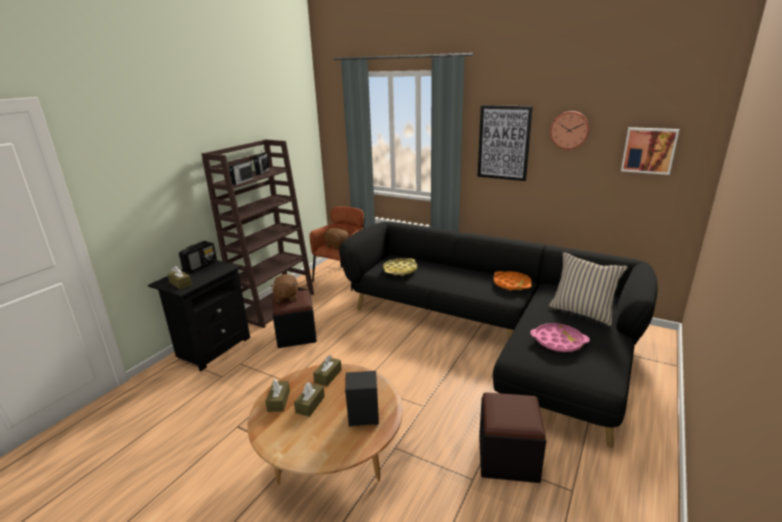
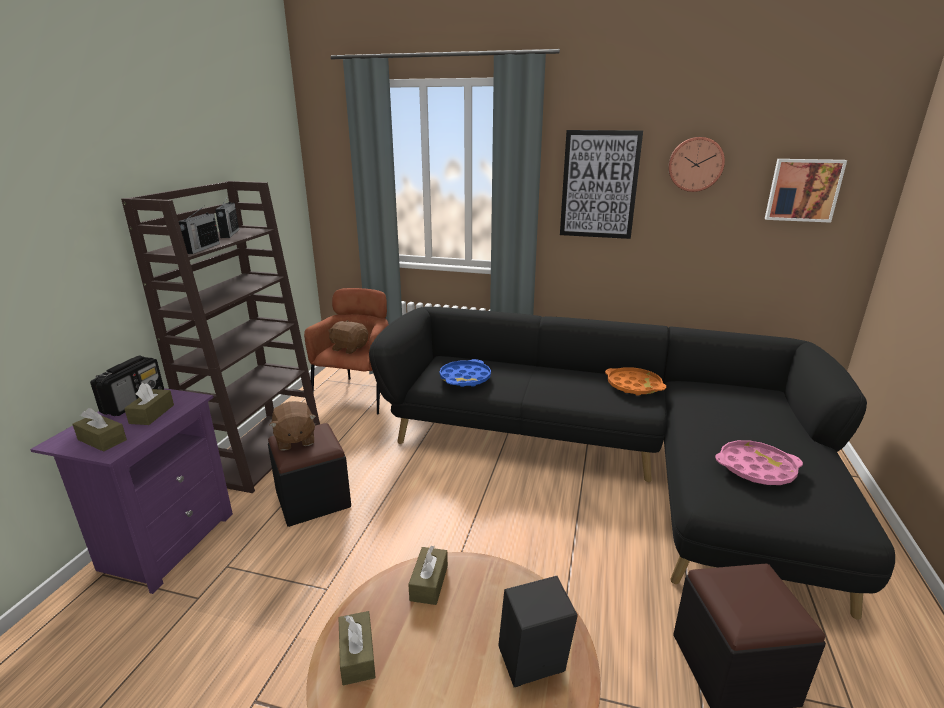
camera: 15 degrees left, 0 degrees up
(212, 347) = (165, 542): black nightstand -> purple nightstand
(310, 404) = (421, 651): brown tissue box -> brown tissue box (152, 414)
(400, 270) = (465, 378): yellow tray -> blue tray
(582, 312) = (754, 418): beige pillow -> none

